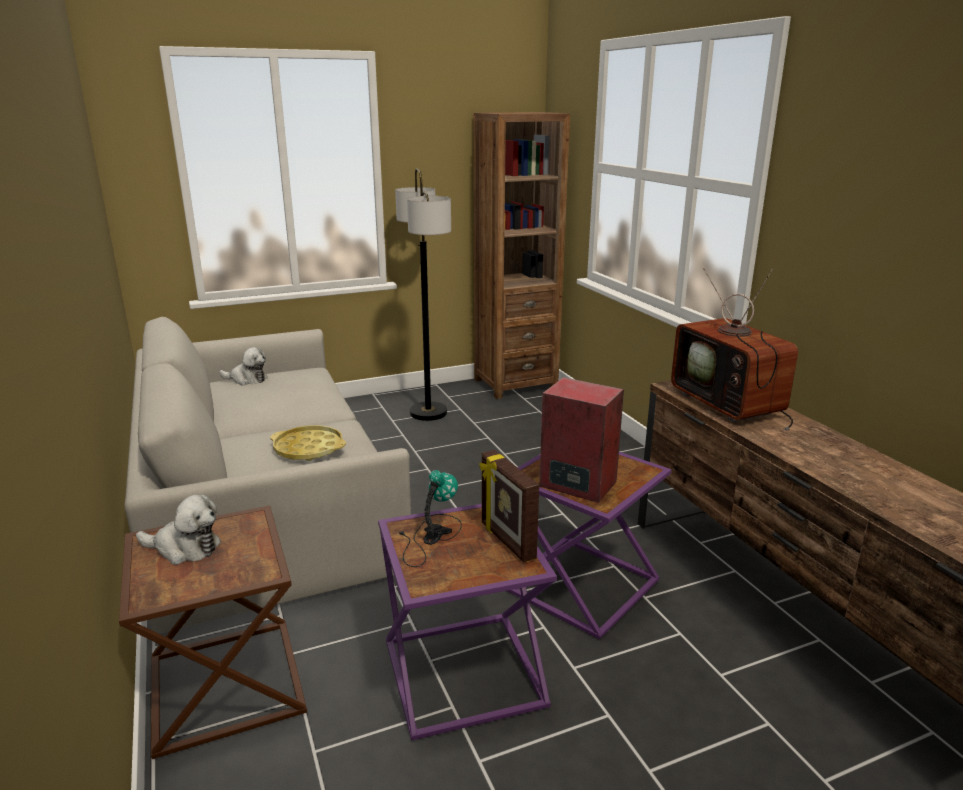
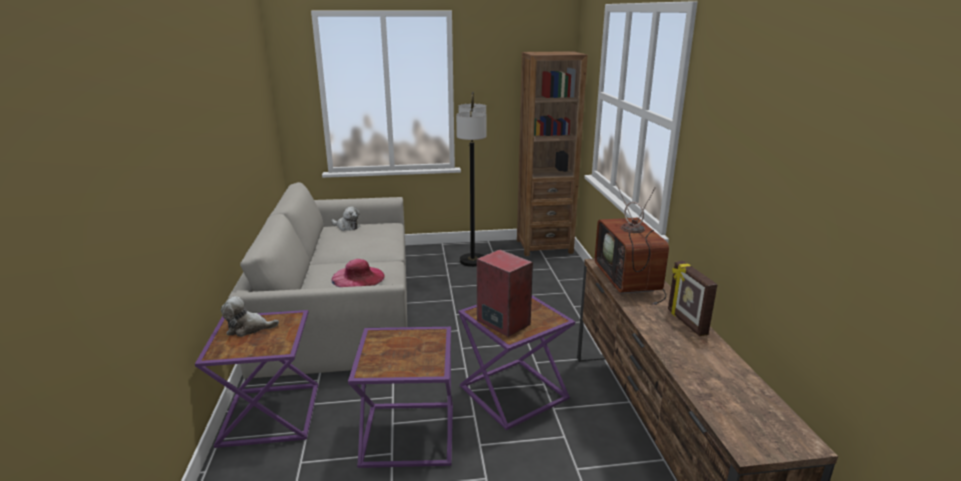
camera: 15 degrees right, 0 degrees up
(184, 548) = (248, 328): plush toy -> plush toy turned 150 degrees clockwise
(223, 683) = (269, 414): brown side table -> purple side table
(308, 449) = (358, 277): yellow tray -> pink hat
(429, 537) = (387, 343): table lamp -> none
(506, 541) = (432, 352): picture frame -> picture frame (686, 322)

